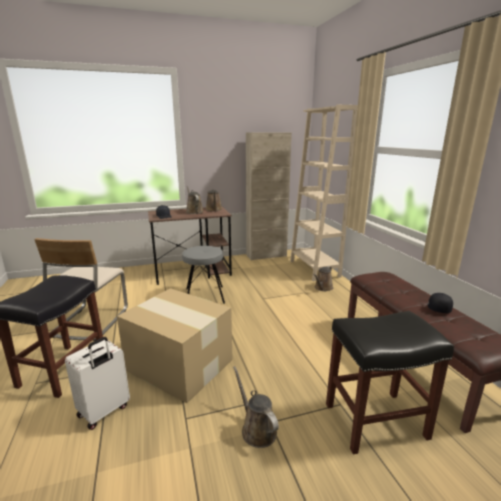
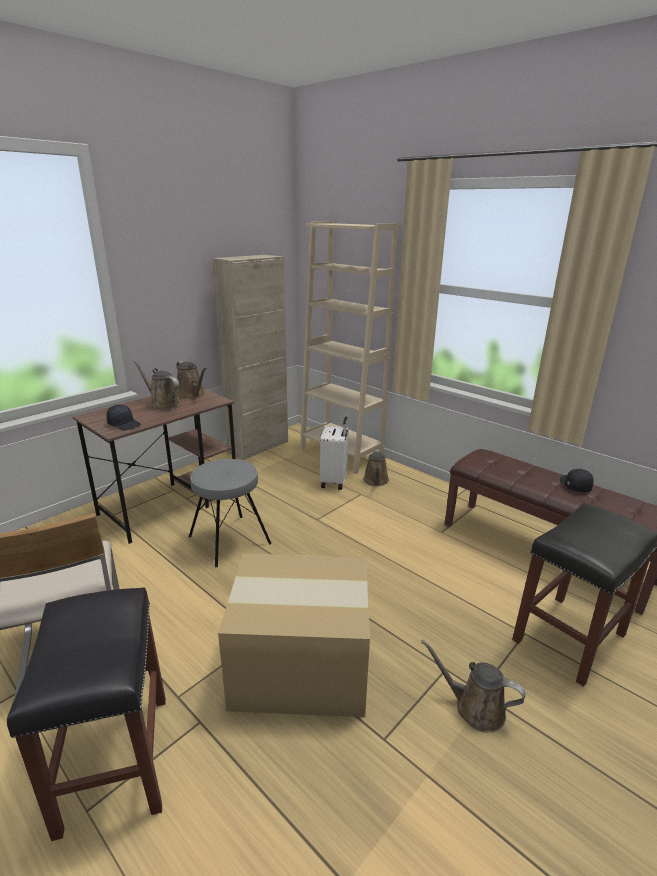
camera: 30 degrees left, 5 degrees up
(104, 411) = (263, 791): white suitcase -> white suitcase (334, 481)

